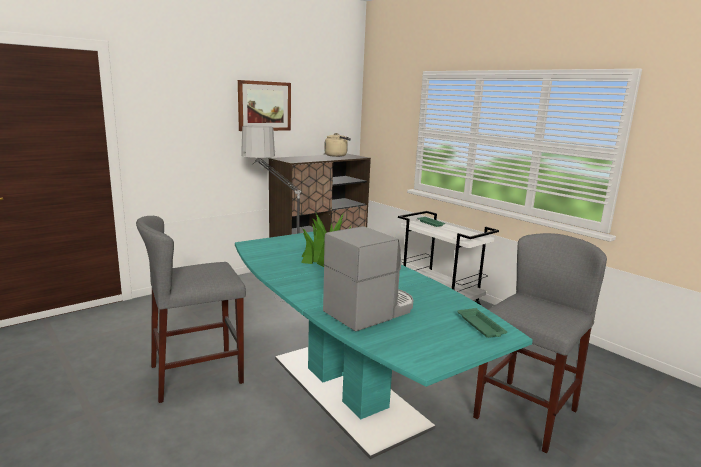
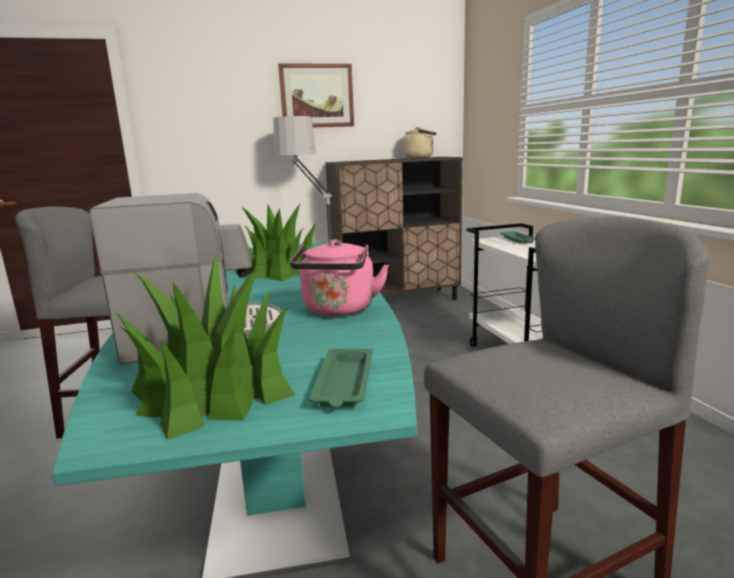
camera: 25 degrees right, 0 degrees up
(416, 287) = (338, 310): none -> pink kettle
(430, 338) = (214, 391): none -> potted plant

